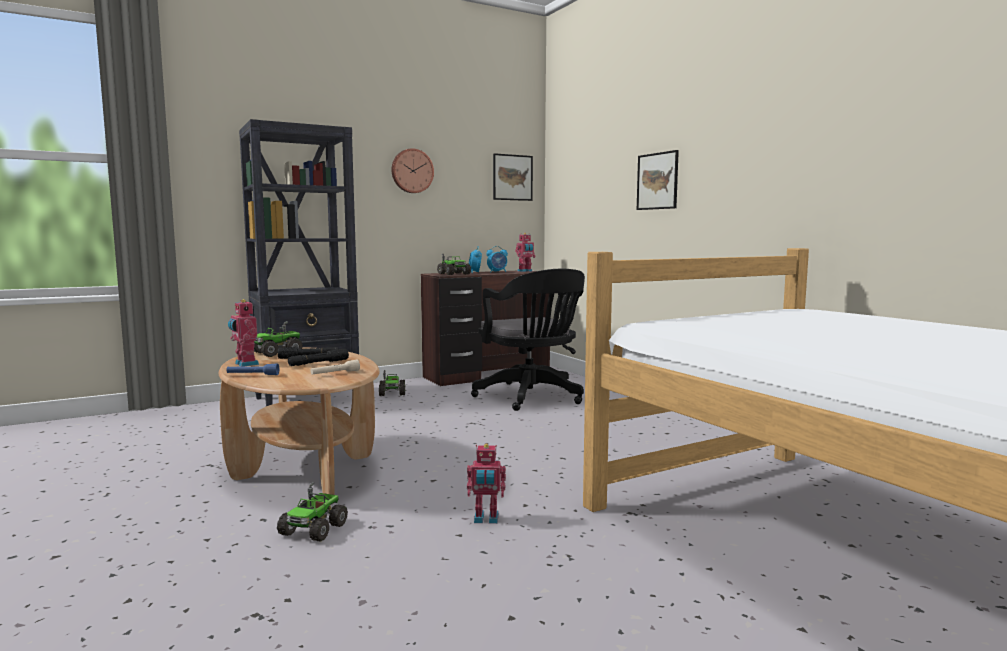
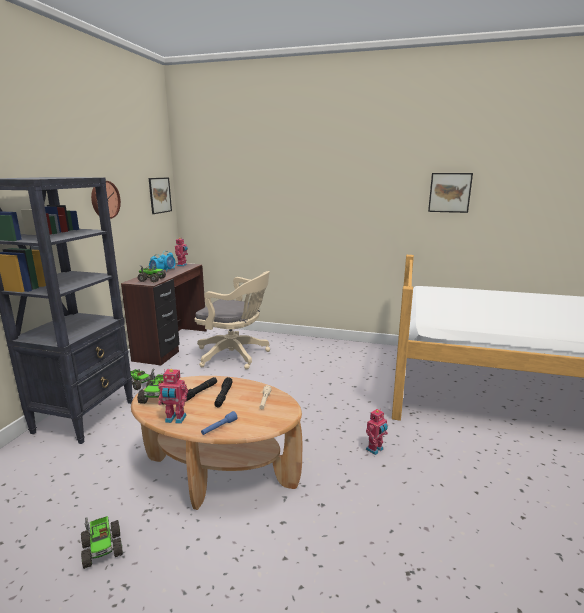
camera: 45 degrees left, 10 degrees up
(314, 529) = (322, 508): toy truck -> toy truck (102, 548)
(532, 397) = (235, 355): black office chair -> beige office chair
(657, 181) = (291, 206): picture -> picture (449, 192)

